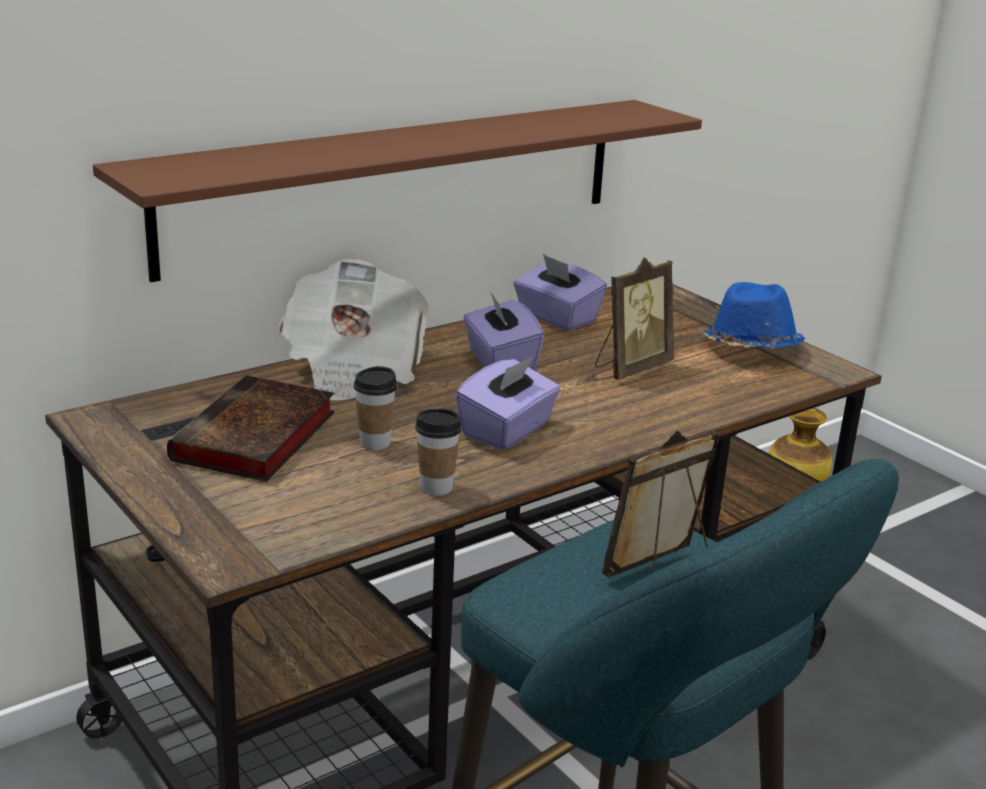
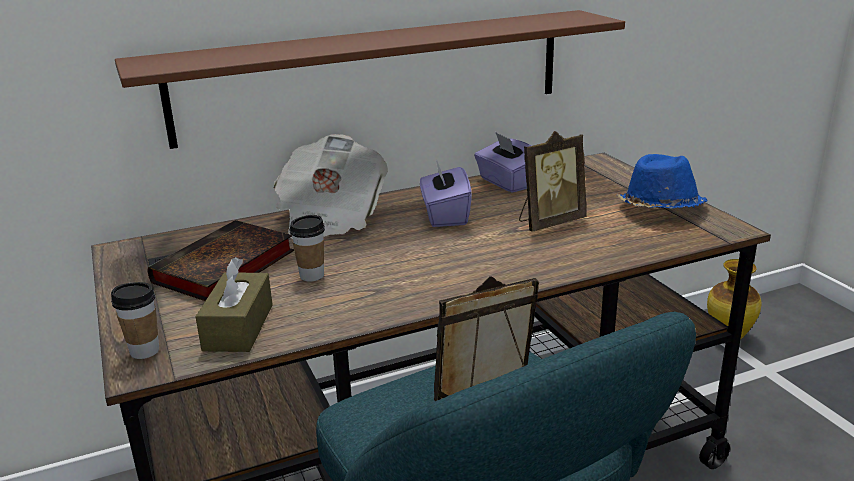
camera: 15 degrees right, 0 degrees up
(321, 508) = (238, 327): none -> brown tissue box
(436, 487) = (339, 314): cup -> cup (144, 351)
(507, 431) = (421, 270): purple tissue box -> none

